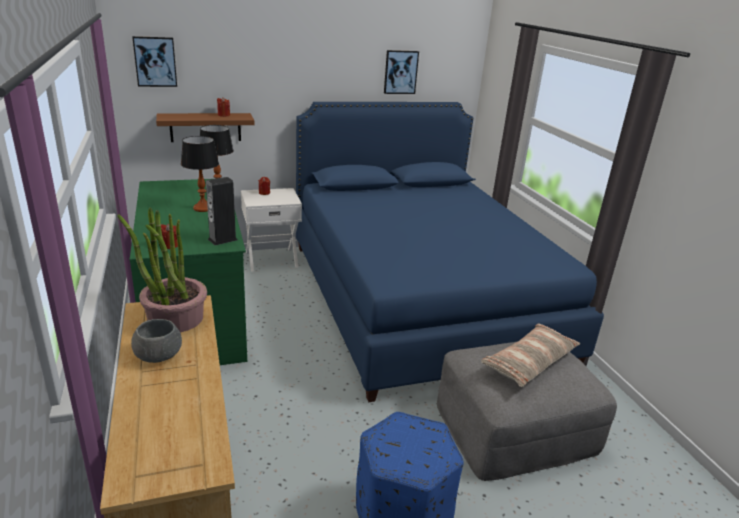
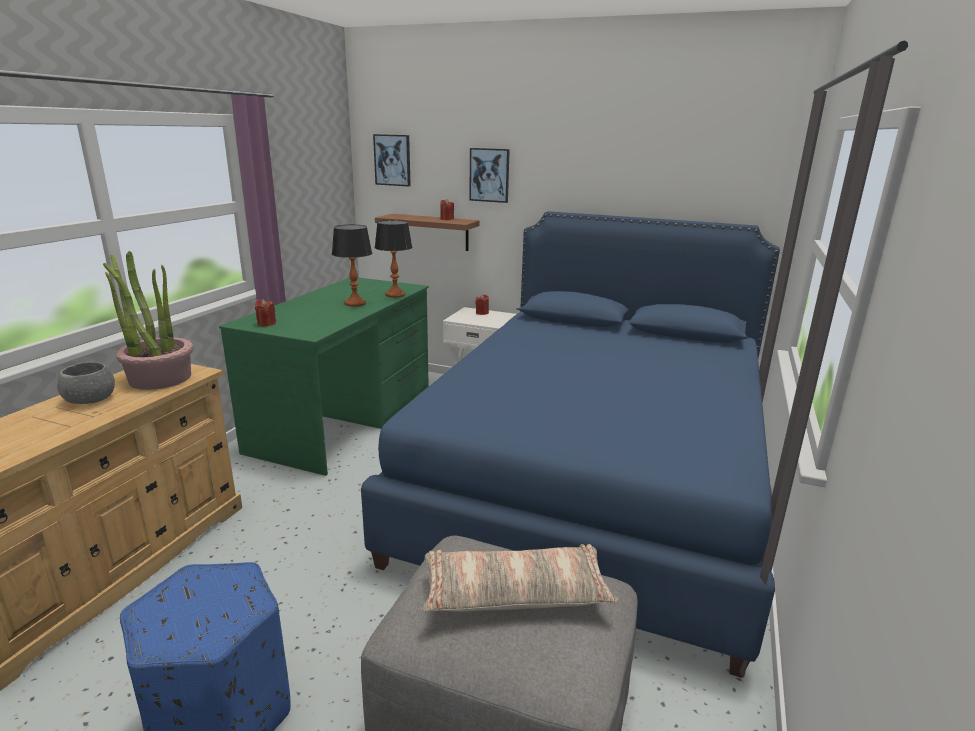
camera: 40 degrees right, 5 degrees down
(222, 239) = (315, 329): speaker -> none
(400, 72) = (669, 179): picture -> picture (489, 175)

